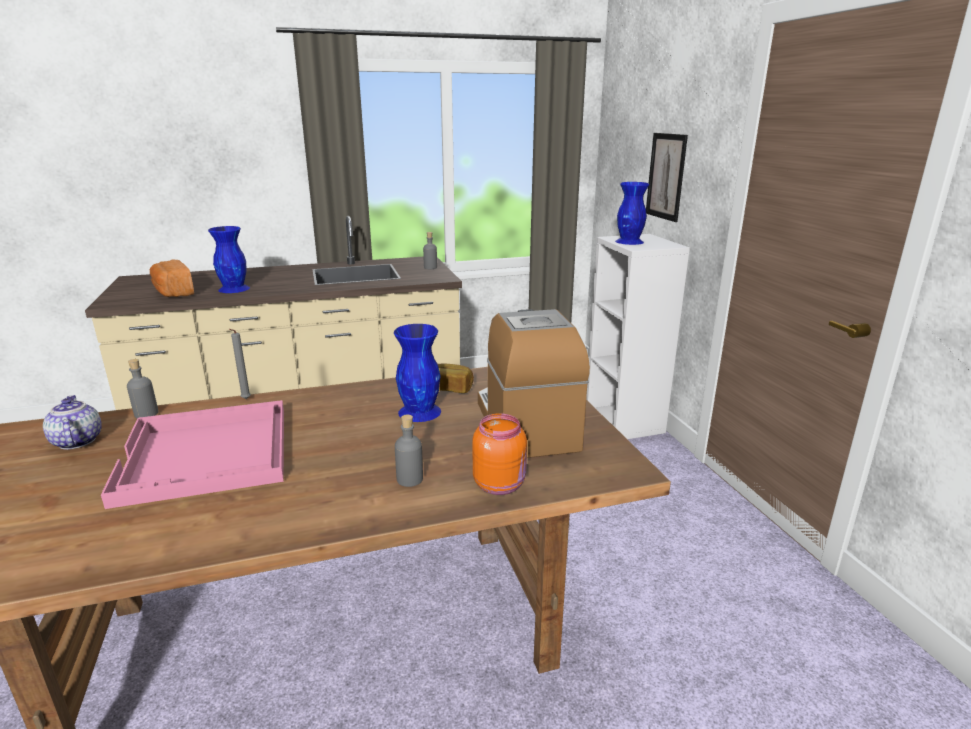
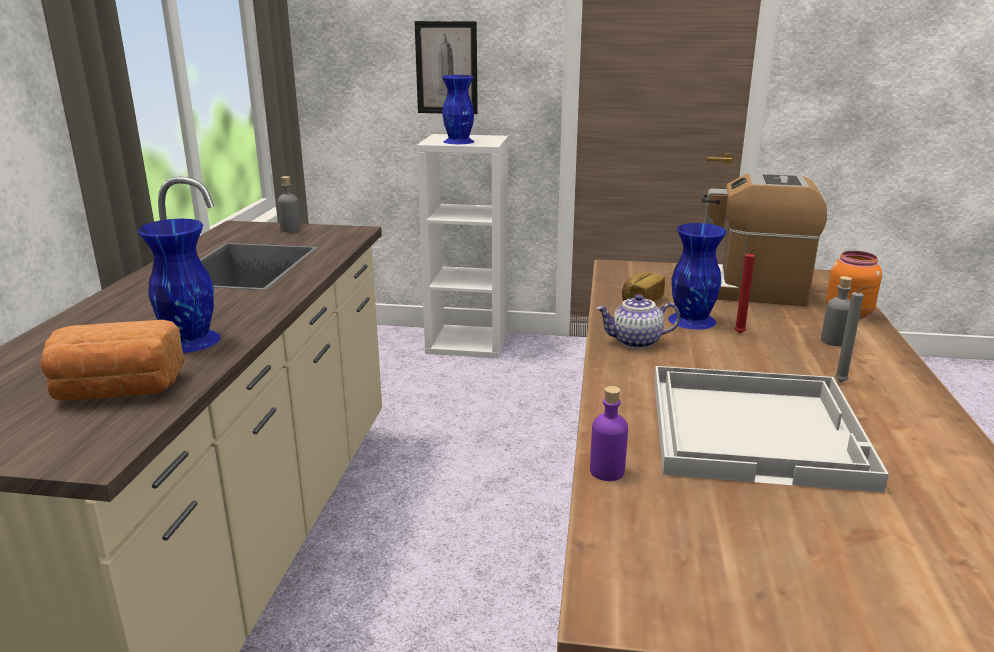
camera: 65 degrees left, 0 degrees up
(76, 441) = (682, 528): teapot -> teapot (636, 342)
(146, 414) = (607, 471): grey bottle -> purple bottle
(208, 454) = (756, 428): pink tray -> white tray
(245, 399) = (600, 401): grey candle -> grey candle (843, 383)
(398, 434) = (739, 334): none -> red candle

